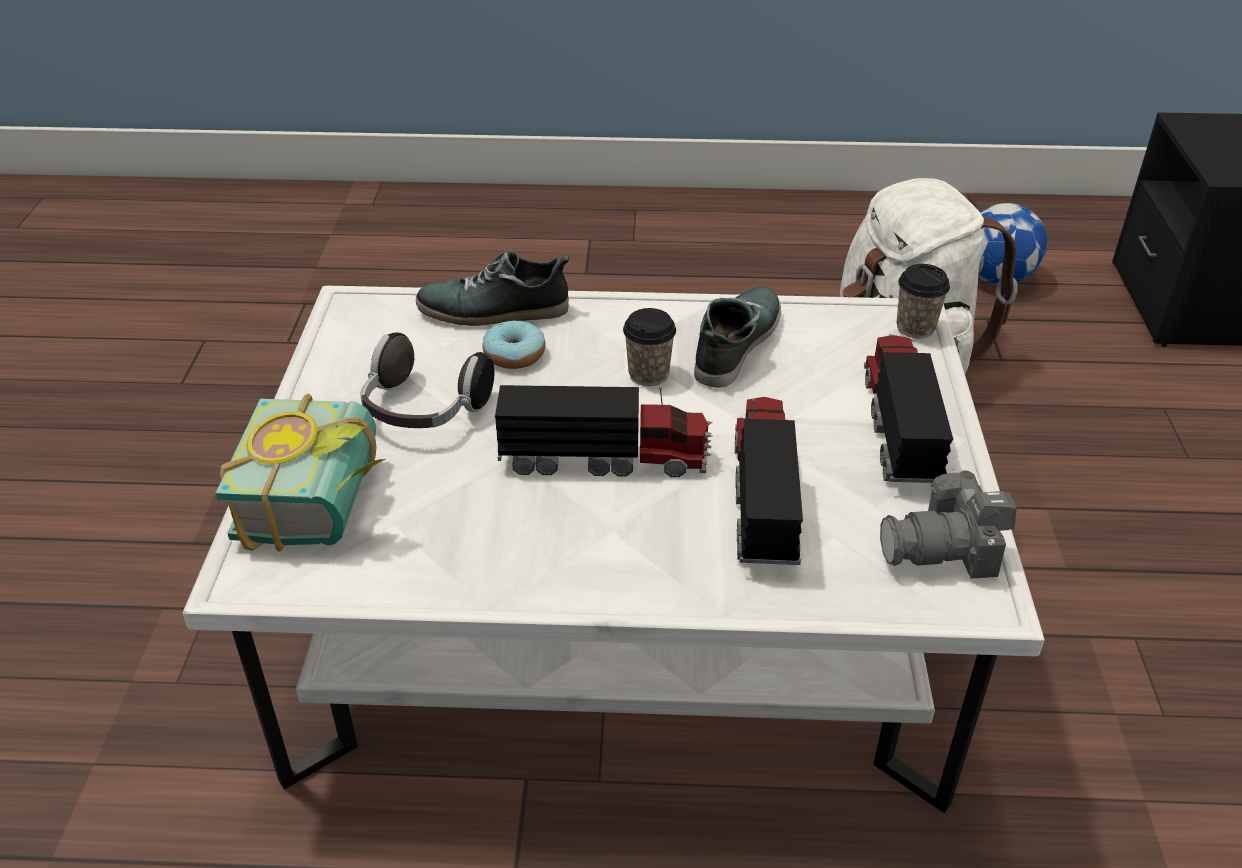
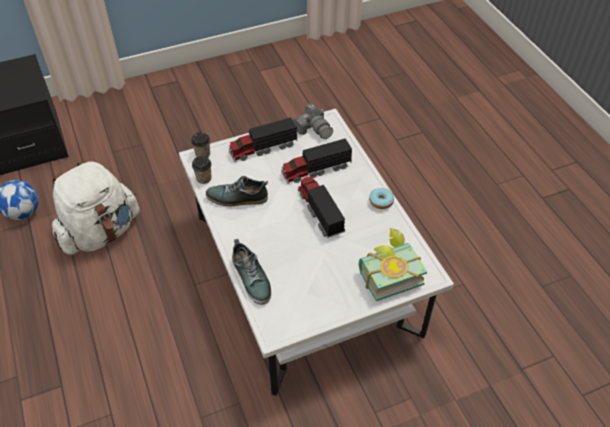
camera: 115 degrees left, 10 degrees up
(424, 411) = (326, 271): headphones -> none
(514, 355) = (277, 260): donut -> donut (381, 201)
(648, 374) = (268, 216): cup -> cup (204, 178)

